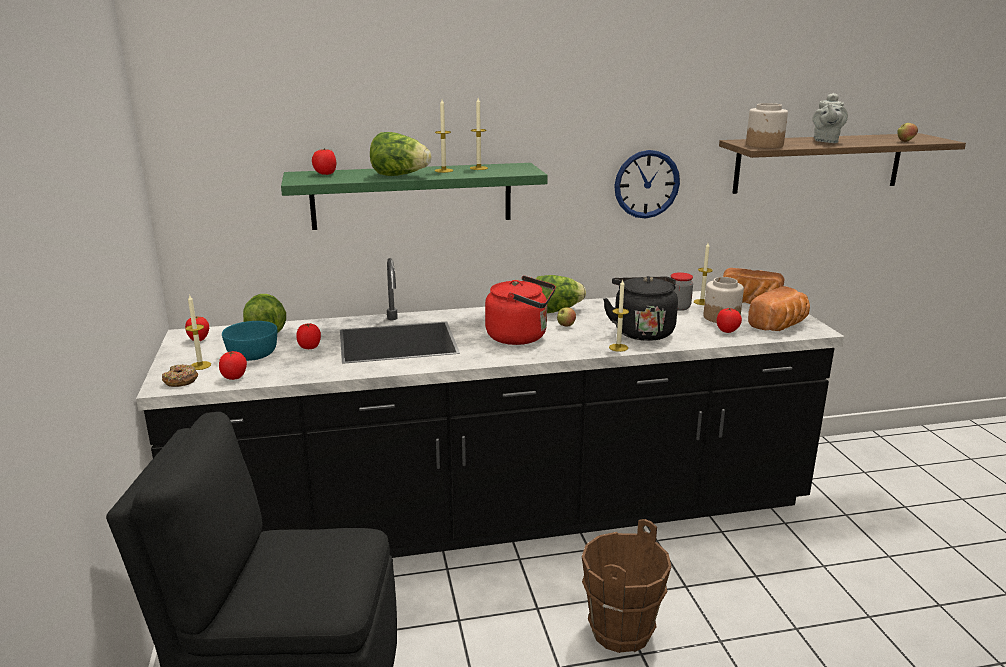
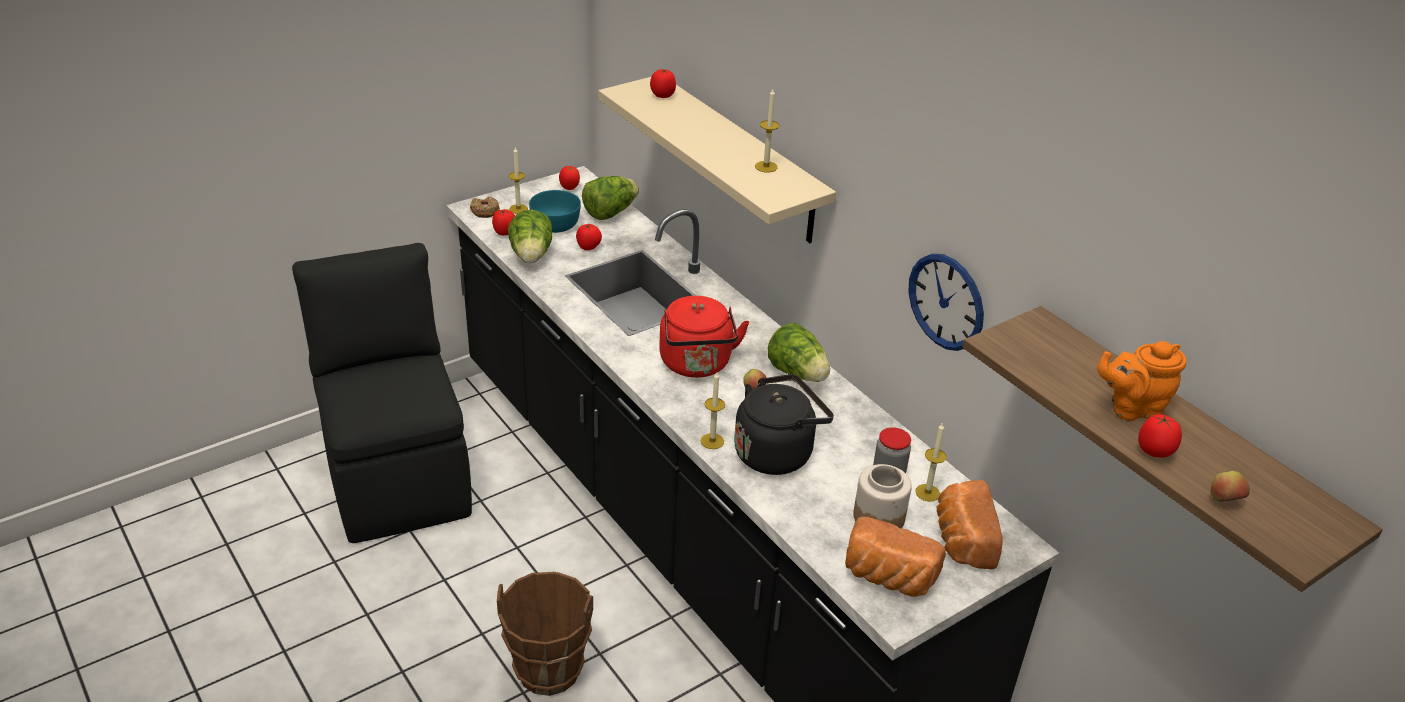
camera: 65 degrees right, 15 degrees up
(400, 175) = (687, 133): lettuce -> lettuce (531, 256)
(412, 196) = (739, 159): green shelf -> beige shelf
(444, 170) = (734, 150): candle -> none
(727, 331) = (830, 527): tomato -> tomato (1154, 452)
(765, 145) = (1022, 348): jar -> none
(826, 141) = (1131, 408): grey teapot -> orange teapot

